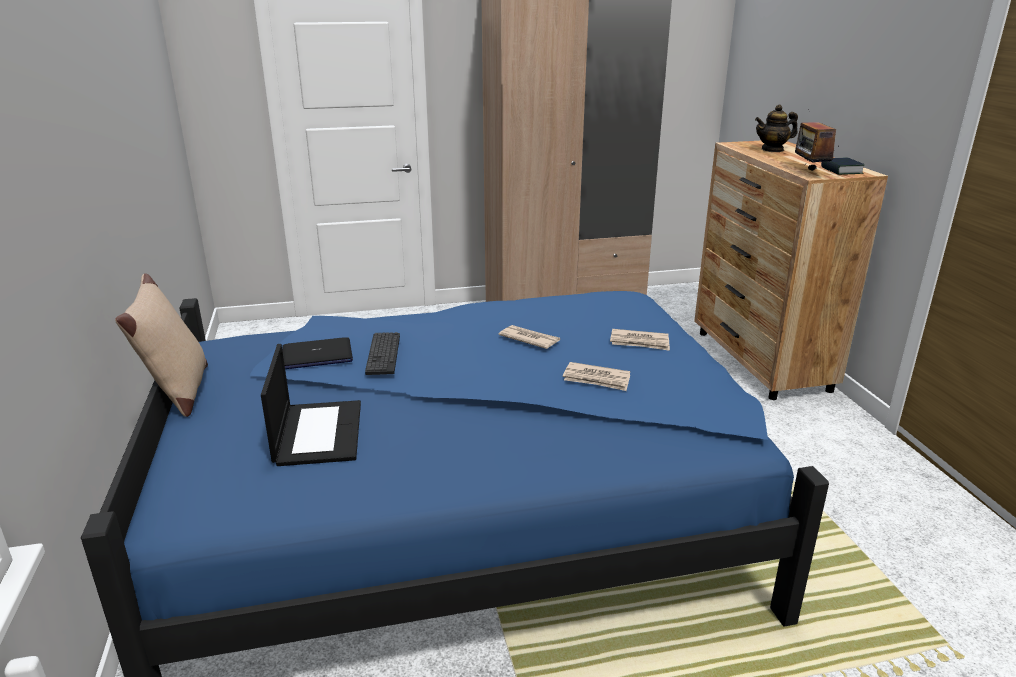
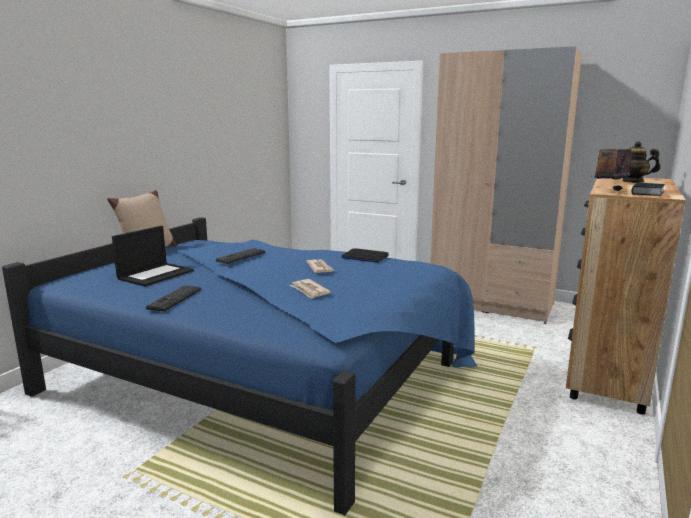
camera: 40 degrees right, 10 degrees down
(317, 355) = (214, 250): laptop -> laptop (365, 257)
(452, 461) = (175, 299): none -> keyboard
(640, 342) = (378, 285): newspaper -> none

